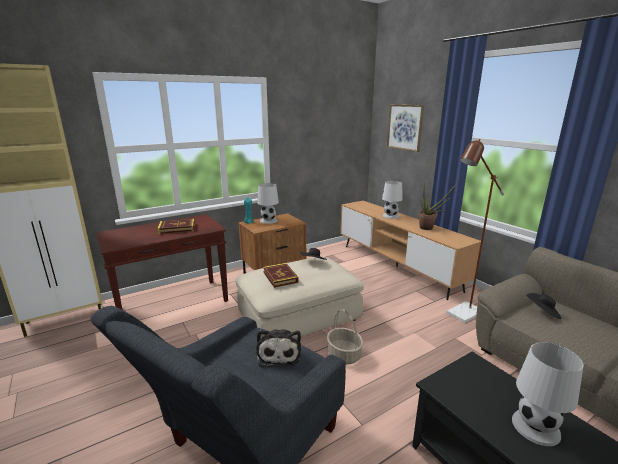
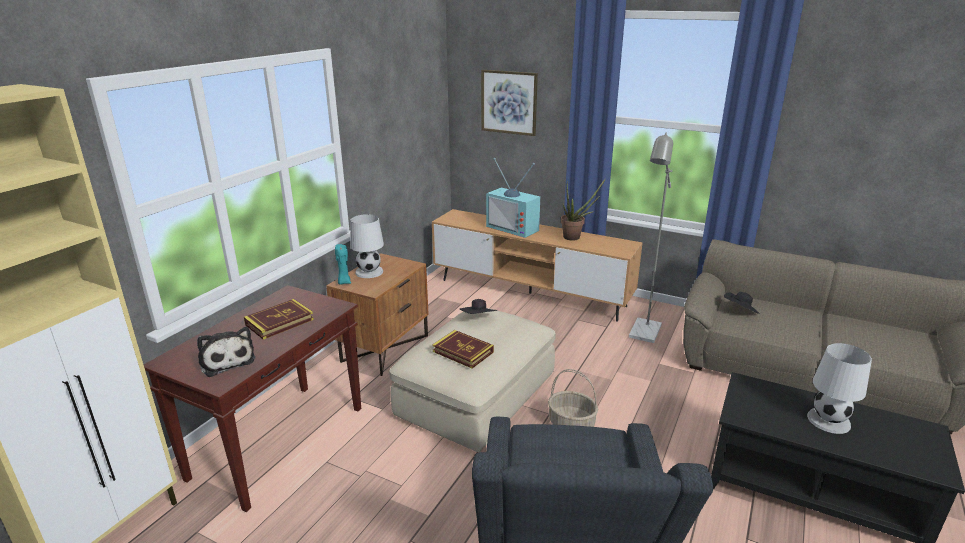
camera: 30 degrees left, 5 degrees up
(279, 353) = (577, 443): plush toy -> plush toy (226, 360)
(391, 216) = (514, 228): white table lamp -> television
(461, 315) = (643, 335): brown floor lamp -> grey floor lamp

